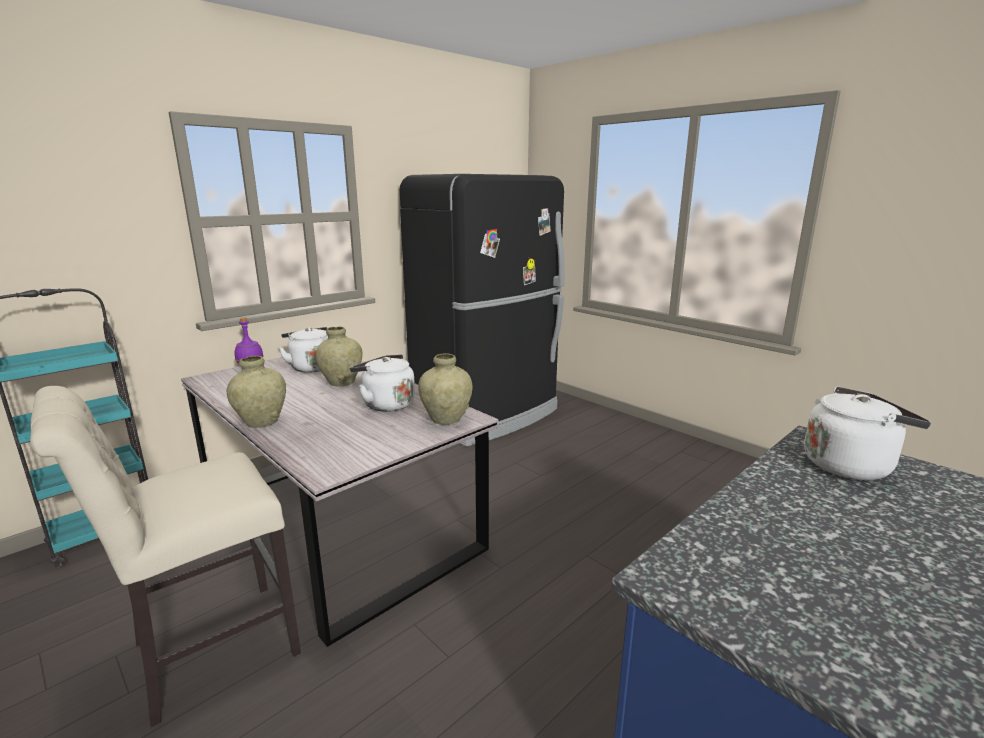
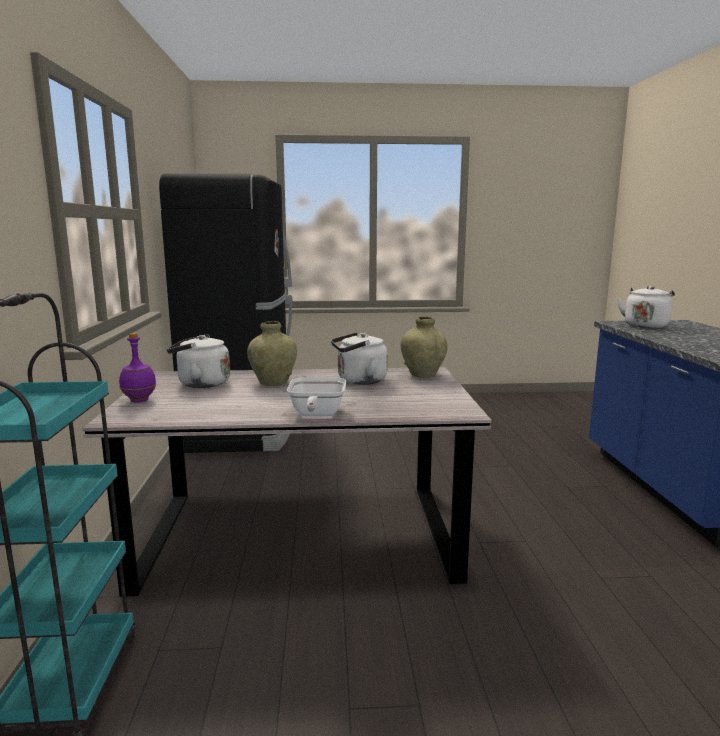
camera: 50 degrees left, 5 degrees down
(205, 652) = (408, 646): beige stool -> none
(261, 422) = (316, 415): beige vase -> frying pan

